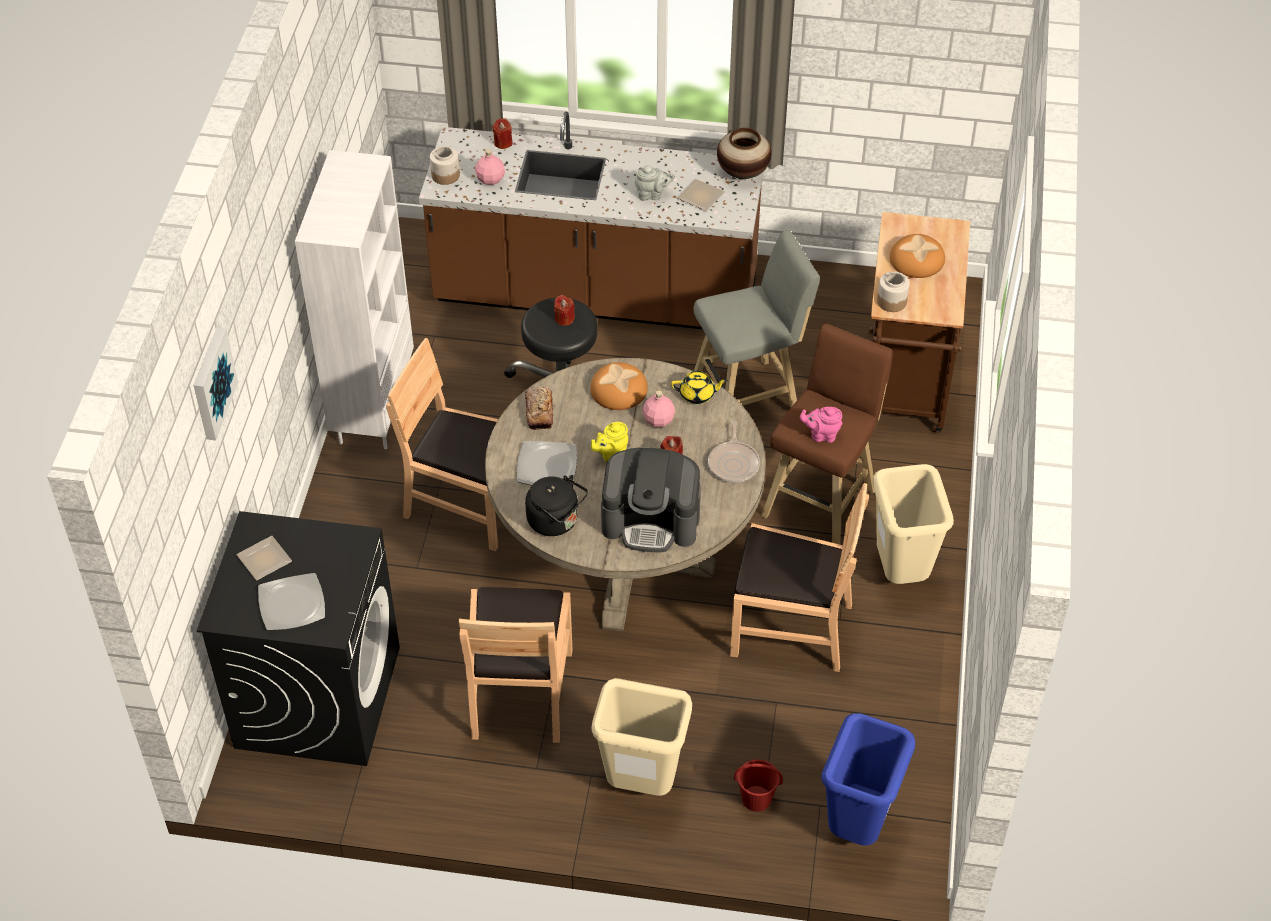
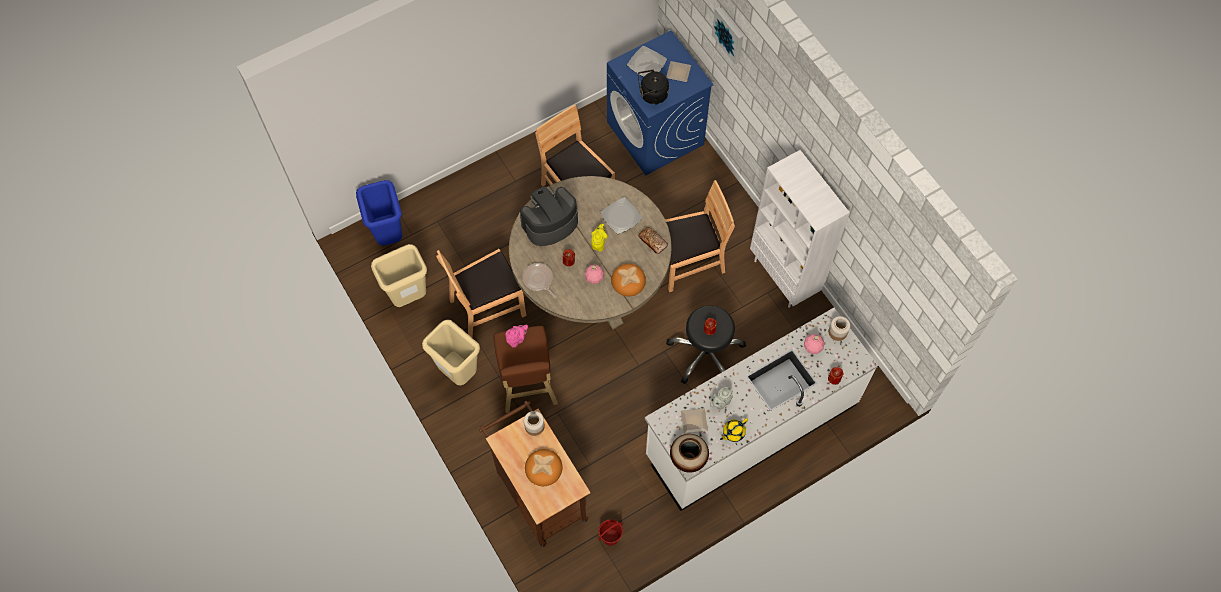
camera: 140 degrees right, 15 degrees up
(317, 696) = (656, 134): black washing machine -> blue washing machine
(556, 521) = (590, 193): black kettle -> black kettle (652, 95)
(595, 296) = (750, 429): brown counter -> white counter
(640, 785) = (492, 191): beige trash can -> beige trash can (409, 297)
(697, 394) = (589, 306): yellow teapot -> yellow teapot (733, 432)
(749, 398) = (613, 423): grey stool -> none
(756, 798) = (440, 218): red bucket -> red bucket (610, 537)

